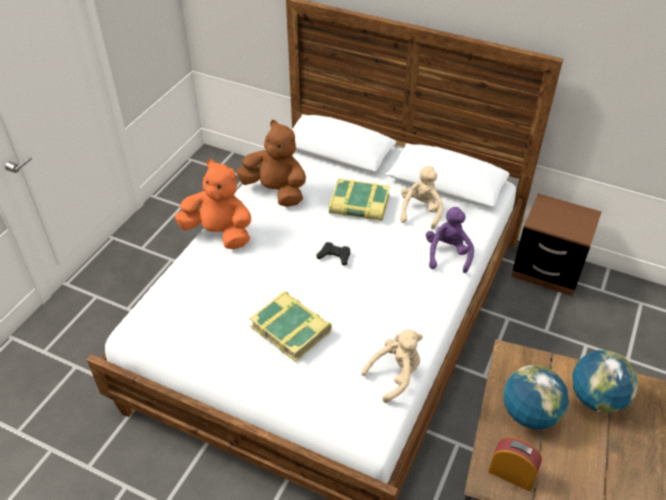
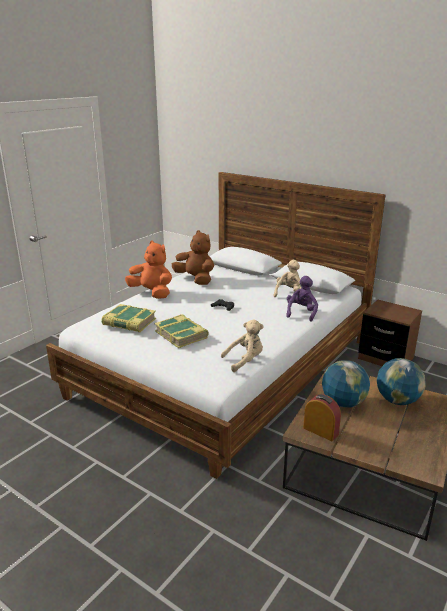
camera: 10 degrees right, 20 degrees down
(359, 205) = (248, 288): book -> book (129, 322)

